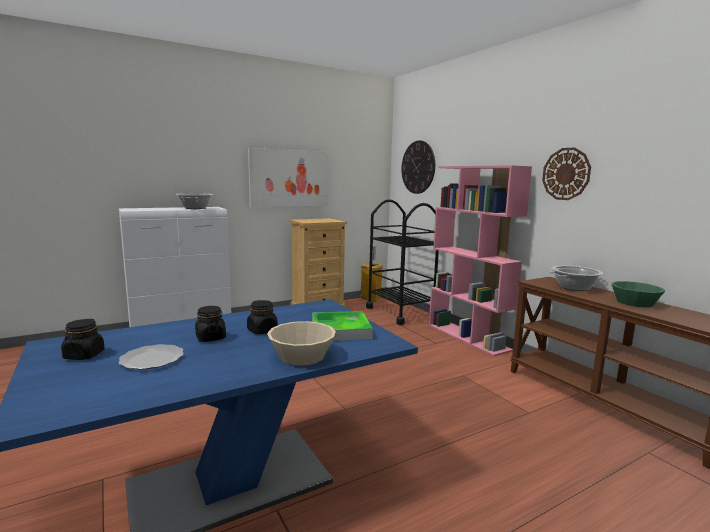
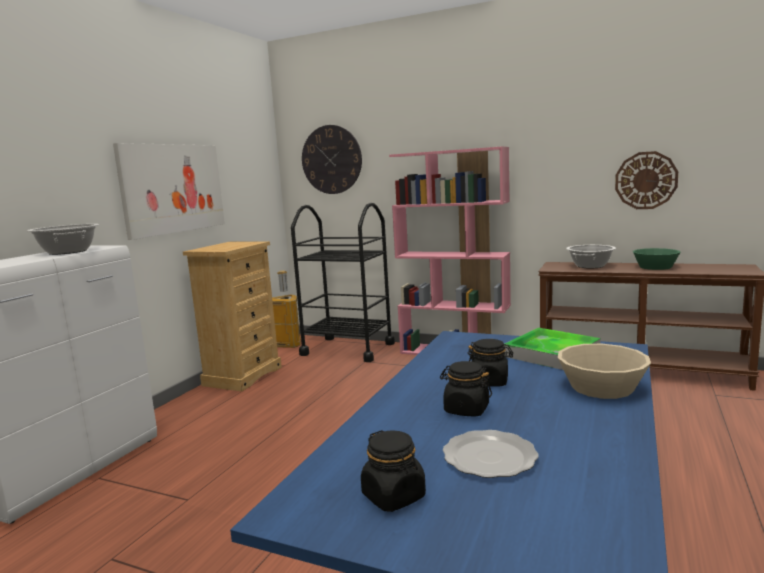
camera: 35 degrees left, 0 degrees up
(566, 174) = (549, 152): wall clock -> wall clock (646, 180)

